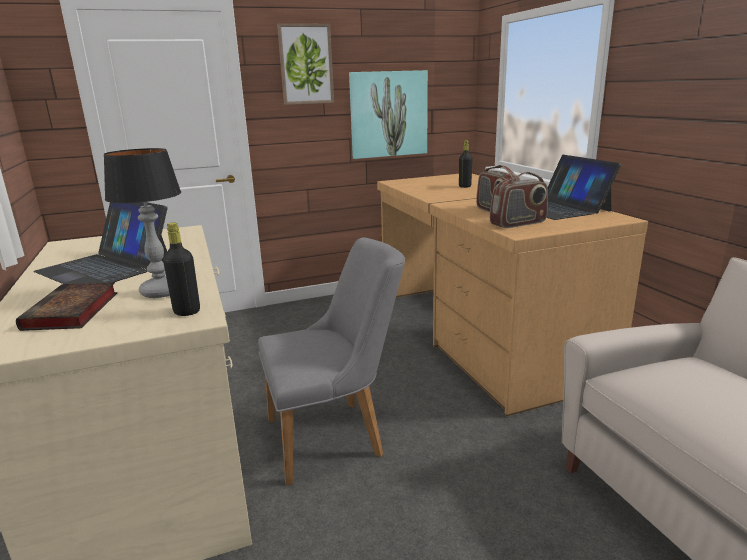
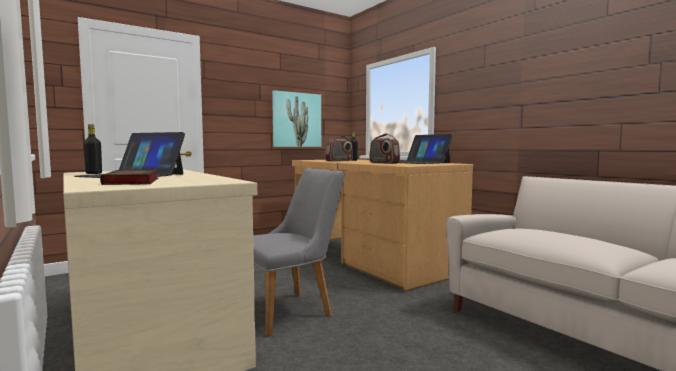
camera: 15 degrees left, 15 degrees down
(161, 291) = (191, 178): table lamp -> none
(187, 311) = (221, 180): black bottle -> black bottle (94, 173)
(306, 64) = (245, 83): picture -> none
(518, 223) = (401, 164): radio -> radio (339, 161)

